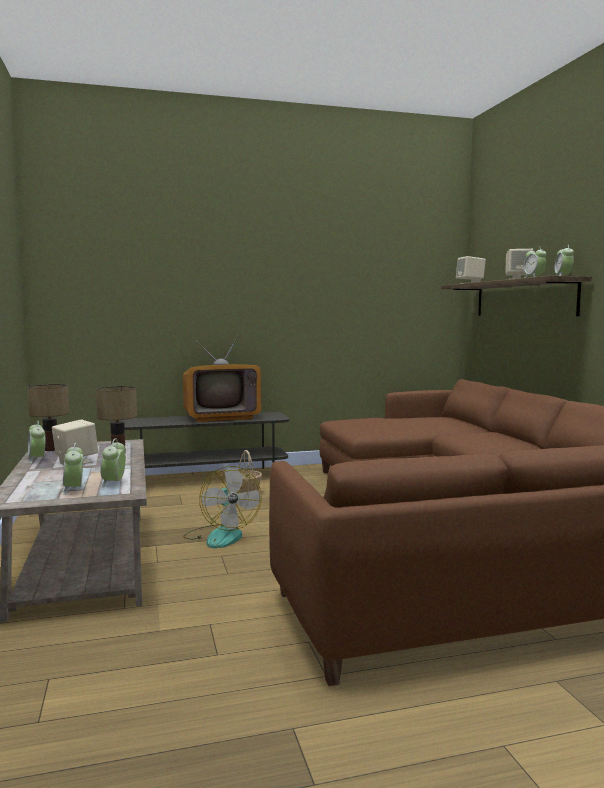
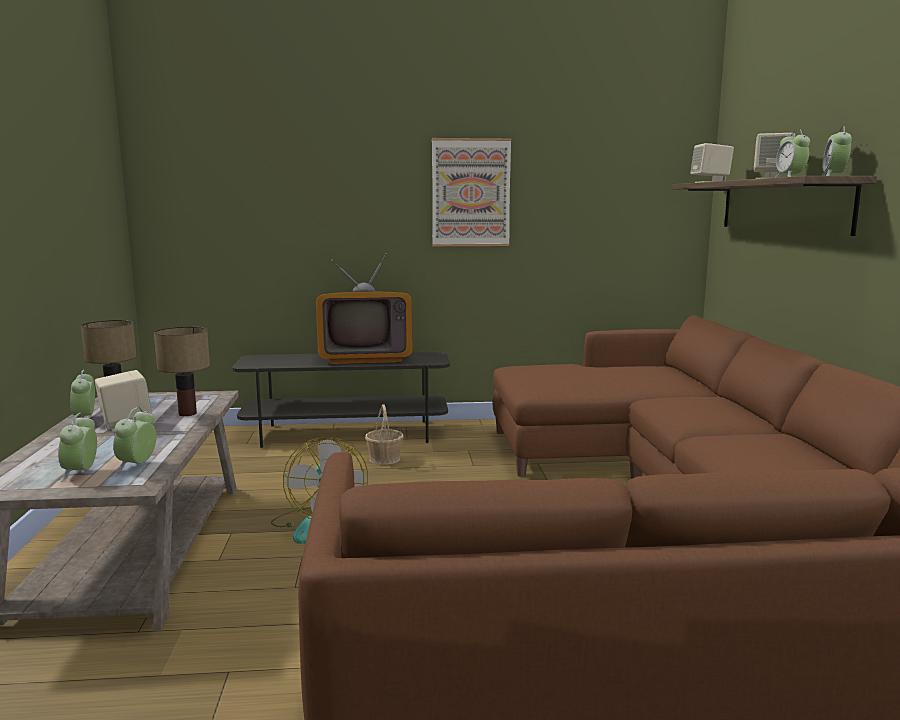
camera: 10 degrees right, 5 degrees up
(297, 291) = (471, 193): none -> picture

